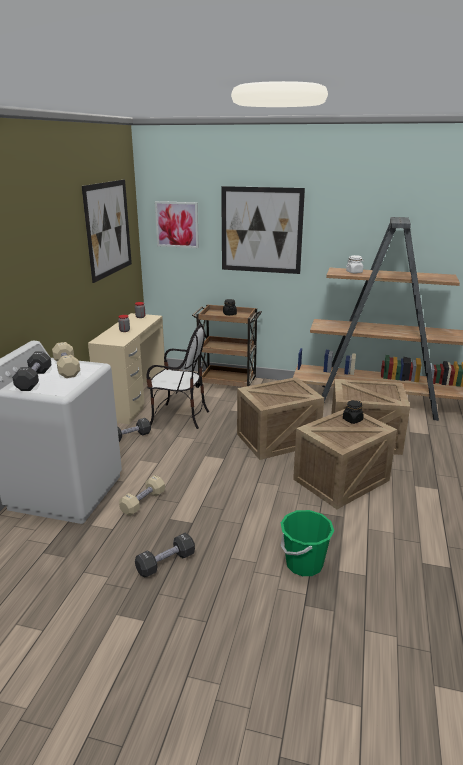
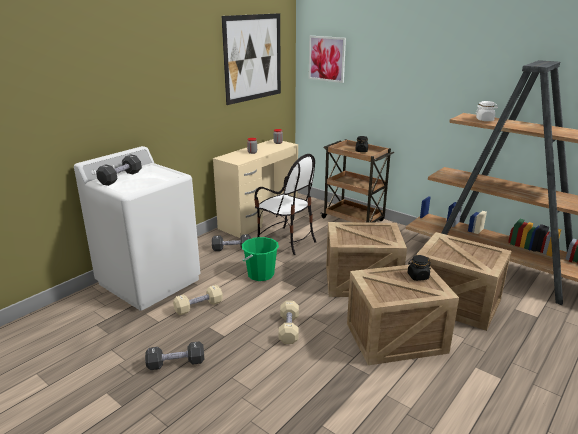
camera: 25 degrees right, 0 degrees up
(67, 368) = (154, 173): beige dumbbell -> beige dumbbell (289, 329)
(261, 230) = (402, 68): picture -> none
(304, 563) = (293, 406): green bucket -> green bucket (260, 274)

